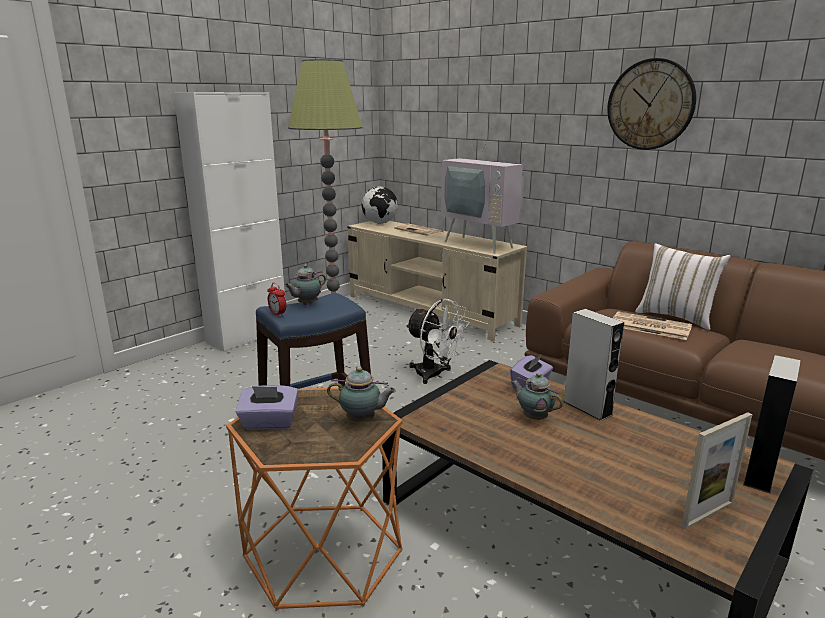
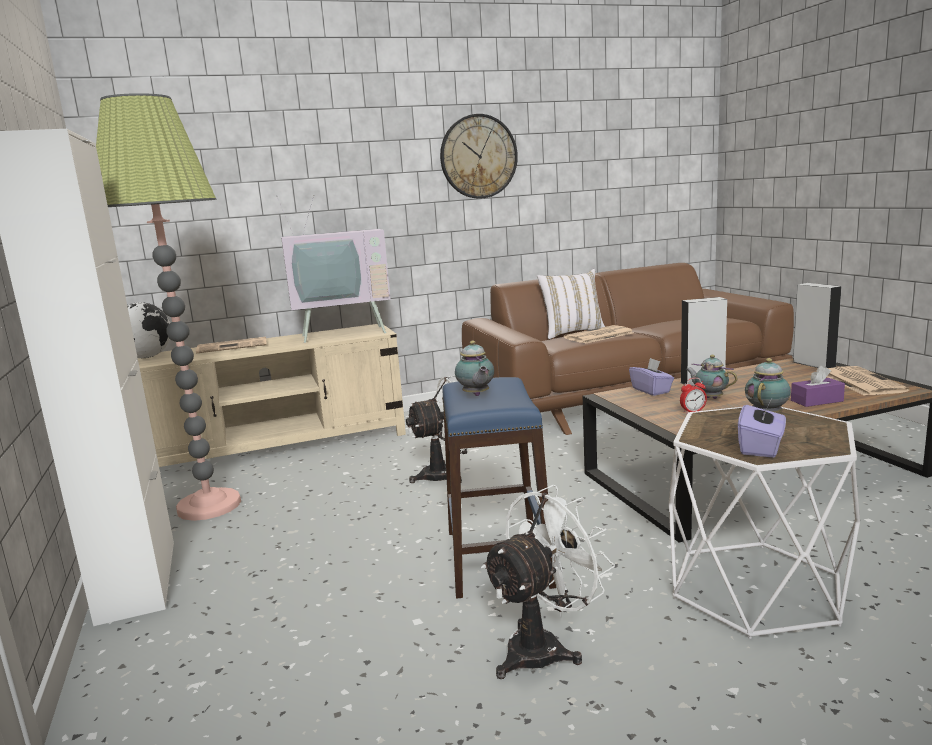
camera: 60 degrees left, 5 degrees down
(213, 469) = (544, 647): none -> white fan
(277, 314) = (502, 405): alarm clock -> alarm clock (693, 412)
(323, 553) = (756, 587): orange side table -> white side table
(533, 417) = (709, 398): teapot -> teapot turned 60 degrees clockwise
(582, 482) = (816, 401): none -> purple tissue box
(707, 514) = (860, 382): picture frame -> newspaper

